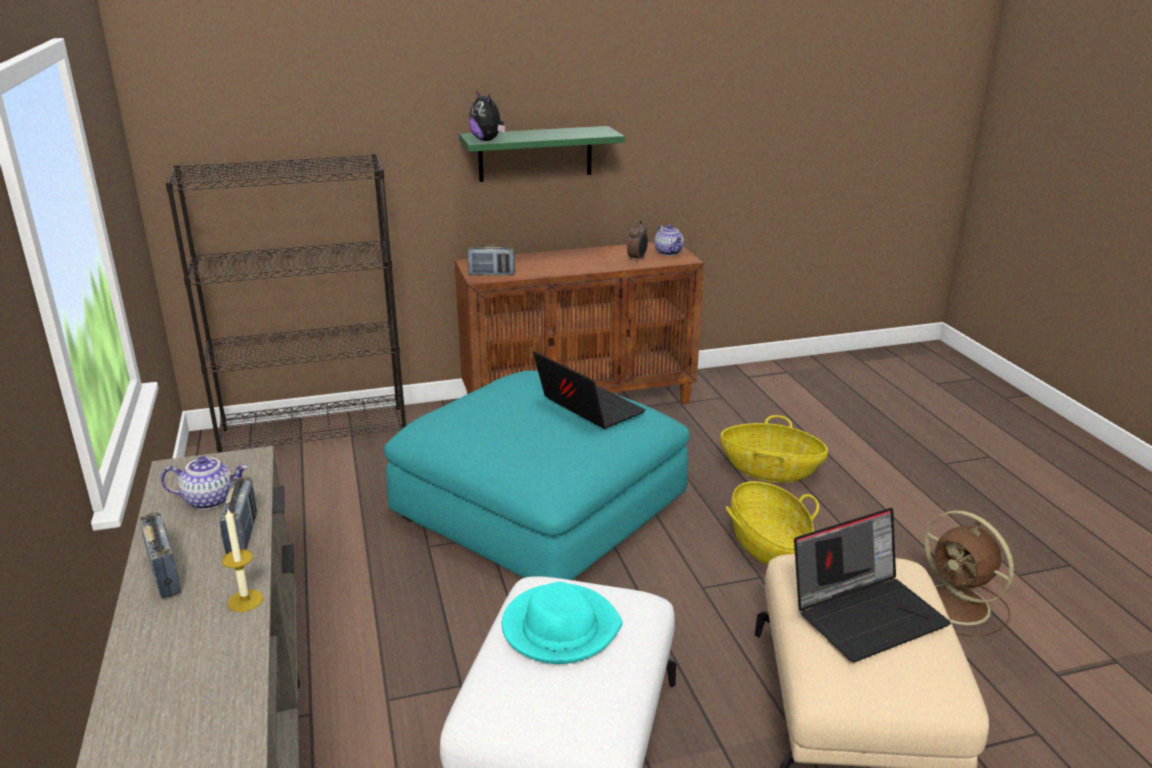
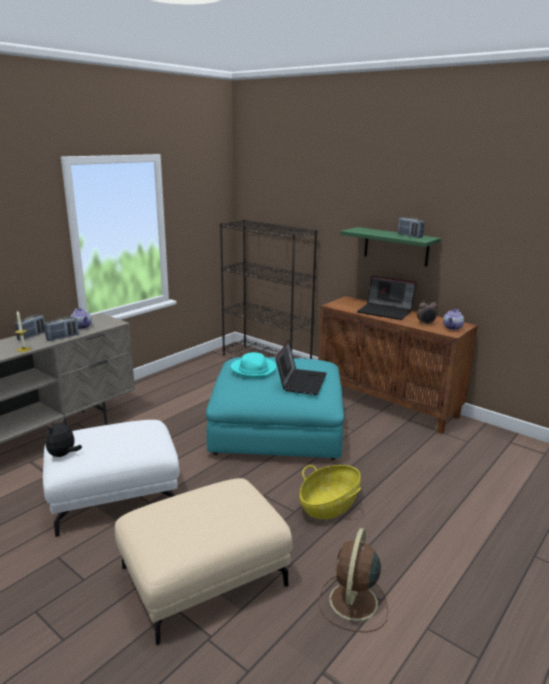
camera: 55 degrees right, 5 degrees down
(488, 140) = (354, 231): plush toy -> plush toy (63, 455)
(491, 274) = (340, 305): radio -> radio (409, 236)
(560, 628) = (117, 433): turquoise hat -> turquoise hat (254, 370)
(770, 470) = (410, 483): basket -> none
(867, 613) = (198, 512): laptop -> laptop (386, 311)

